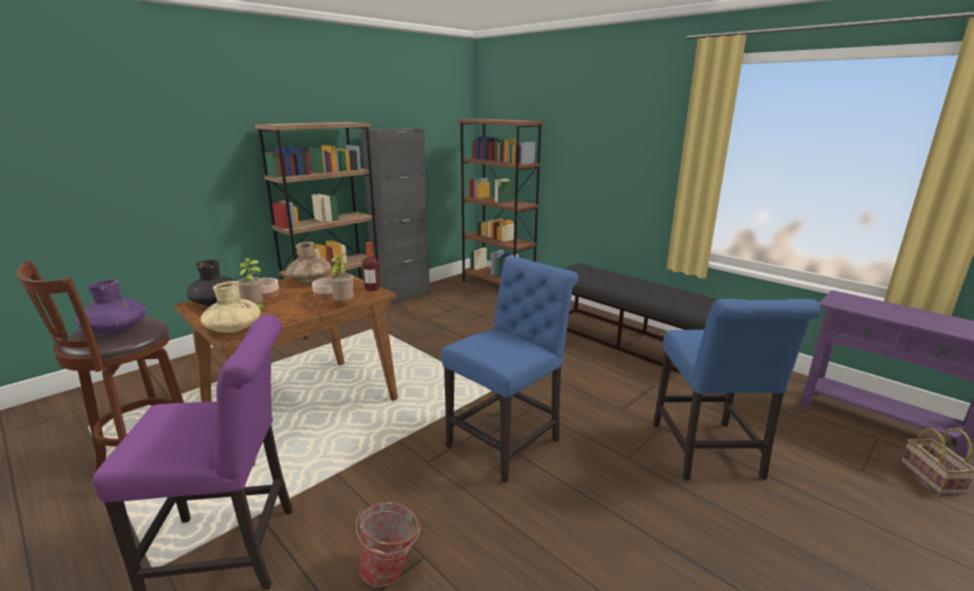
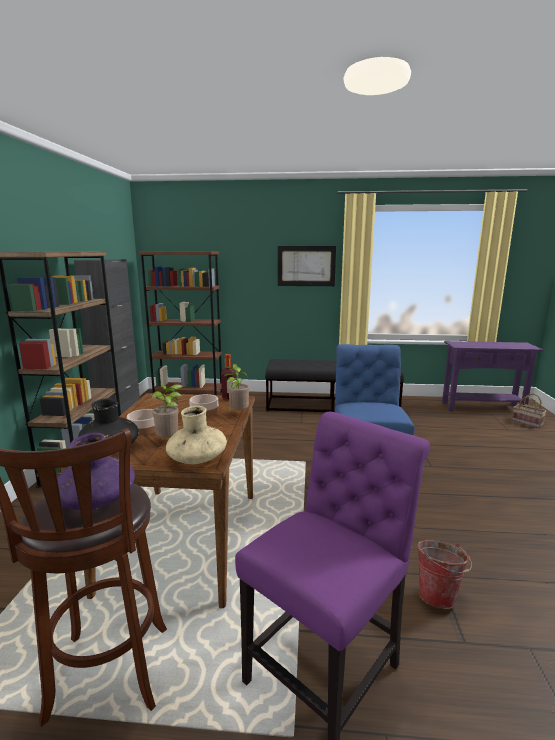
camera: 40 degrees left, 5 degrees down
(310, 280) = (156, 407): brown vase -> none
(641, 145) = (306, 266): none -> picture
(708, 454) = (455, 448): blue chair -> none

